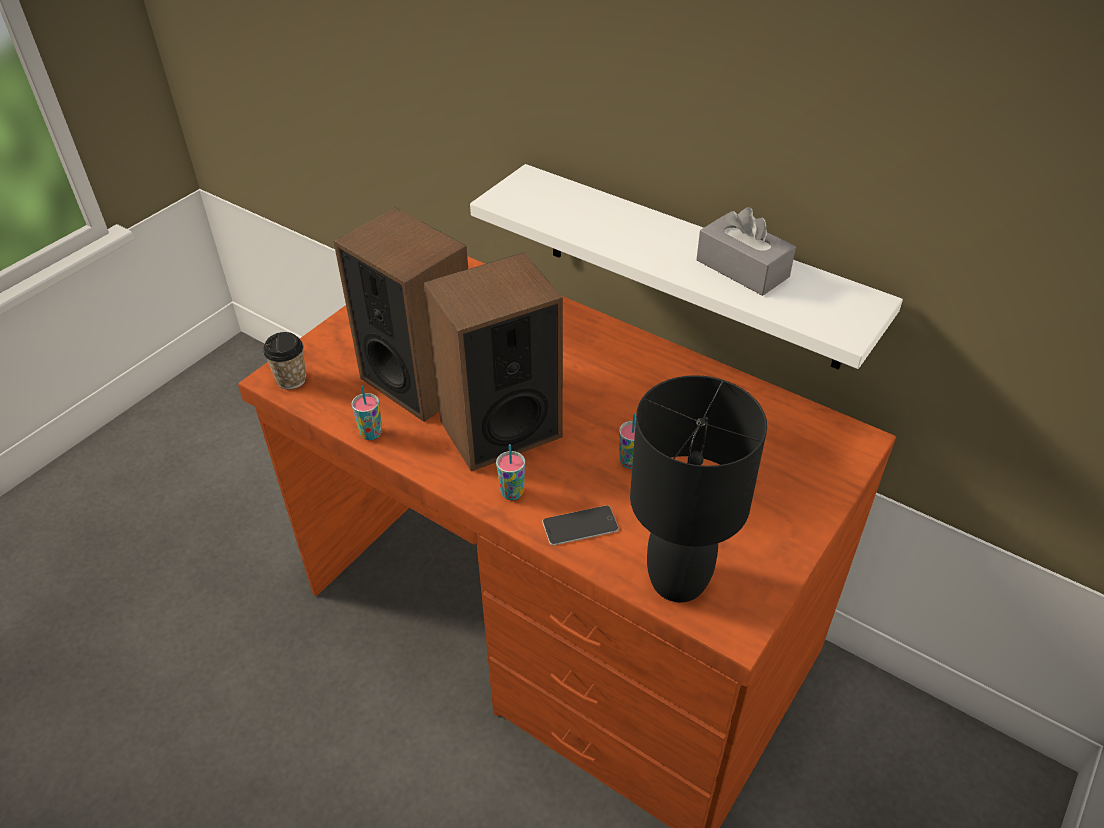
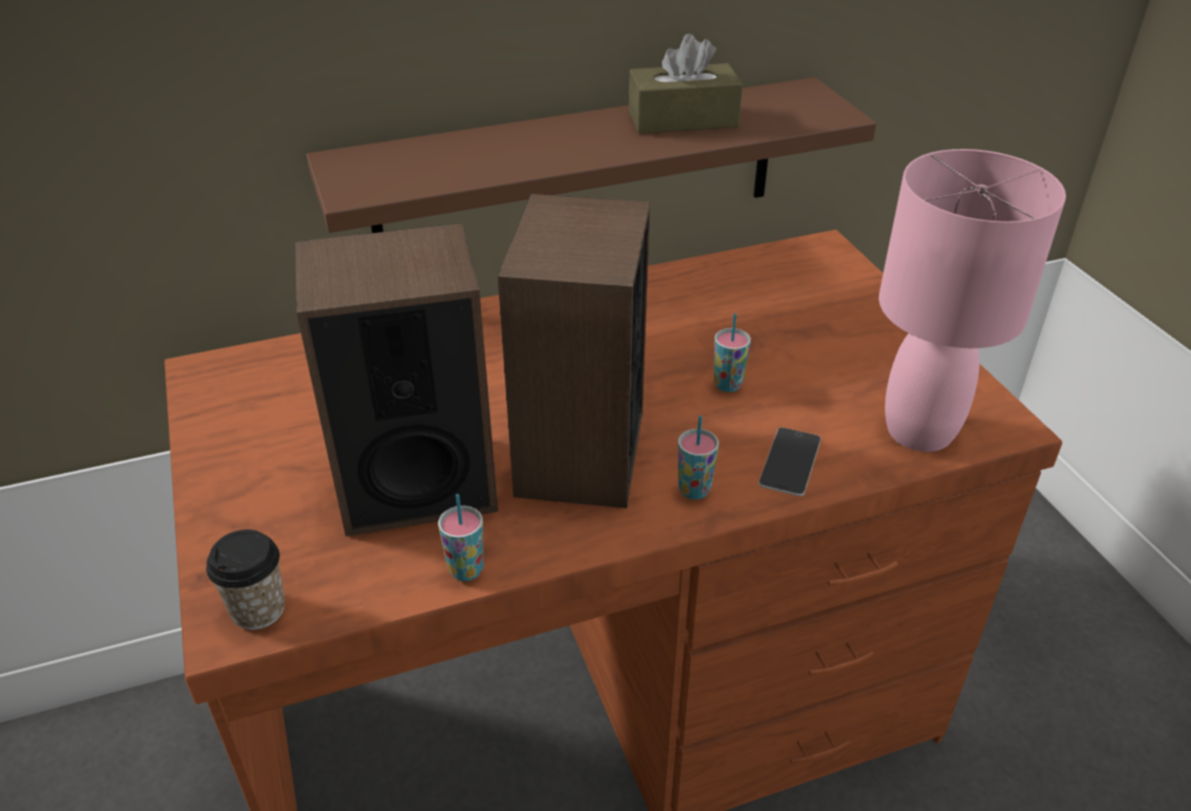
camera: 55 degrees left, 5 degrees down
(677, 579) = (918, 430): black table lamp -> pink table lamp
(692, 267) = (578, 171): white shelf -> brown shelf
(742, 268) = (683, 119): grey tissue box -> brown tissue box

